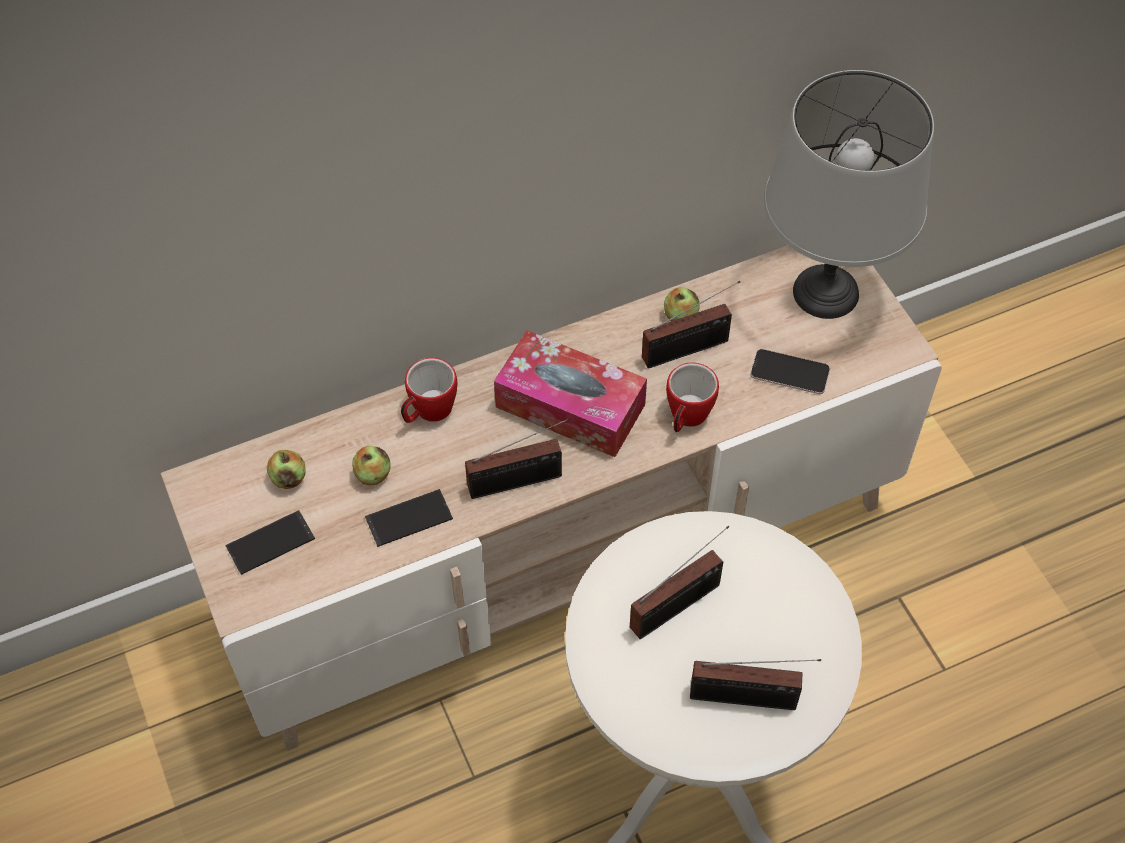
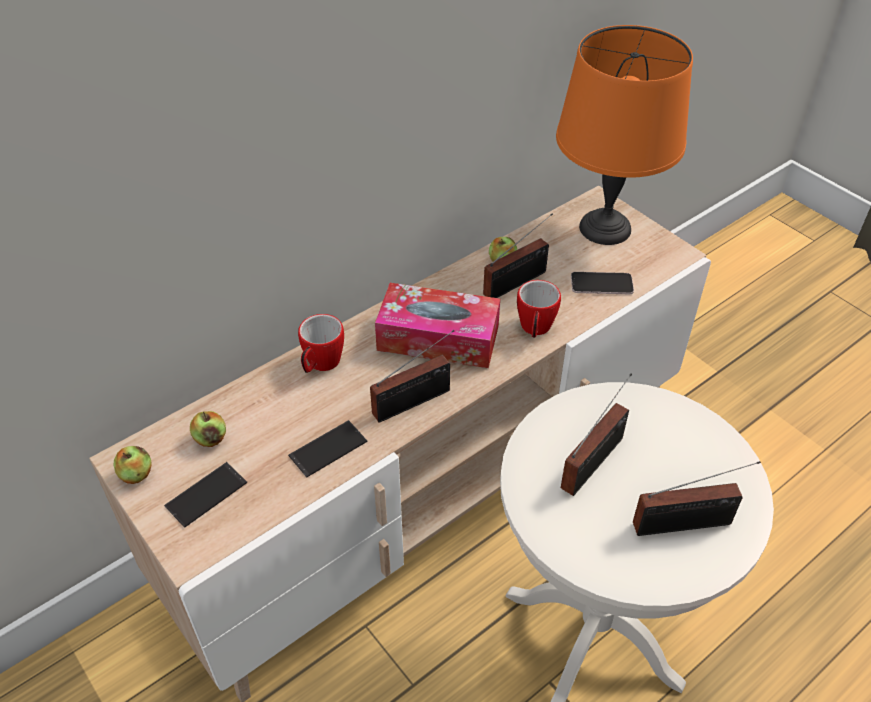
camera: 15 degrees left, 10 degrees down
(373, 474) = (286, 421): apple -> apple (136, 474)
(826, 291) = (605, 227): grey table lamp -> orange table lamp

